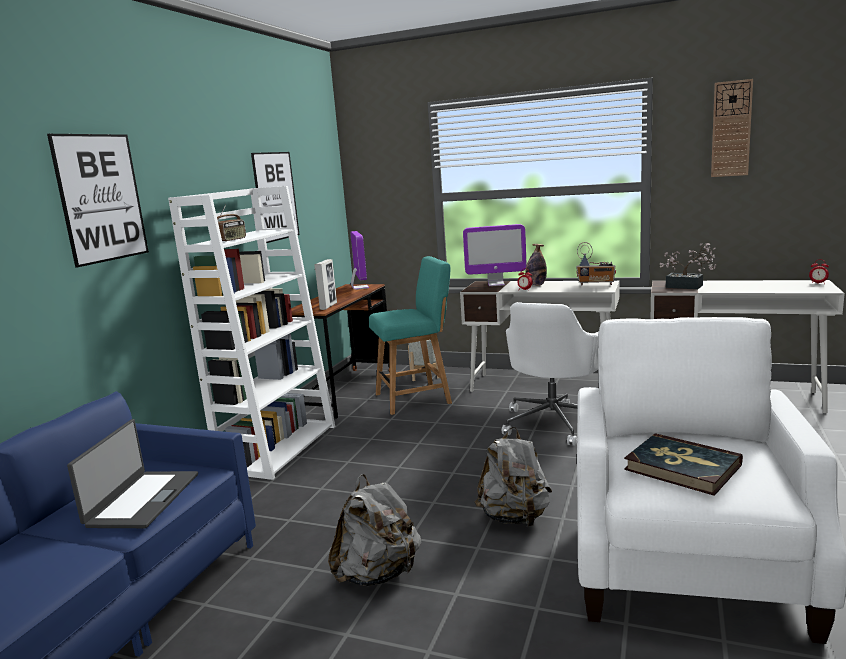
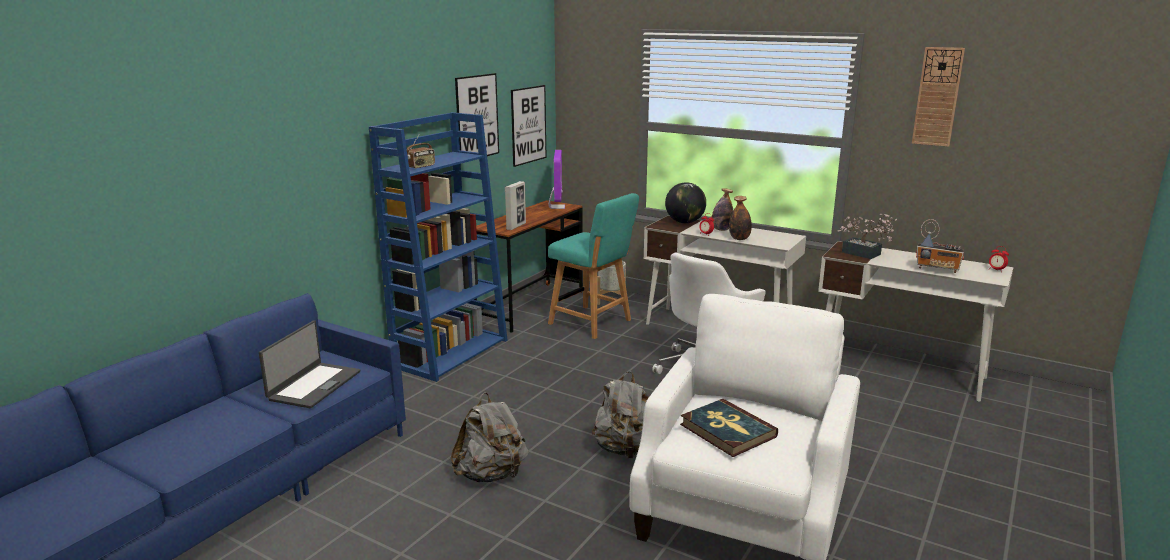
camera: 10 degrees right, 5 degrees up
(101, 198) = (309, 129): picture -> picture (528, 125)
(278, 447) = (451, 352): white bookcase -> blue bookcase
(417, 398) = (593, 323): turquoise chair -> turquoise chair turned 45 degrees clockwise
(496, 284) = (684, 222): monitor -> globe
(560, 289) = (739, 239): none -> bottle
(596, 285) = (778, 238): radio -> radio (937, 269)

